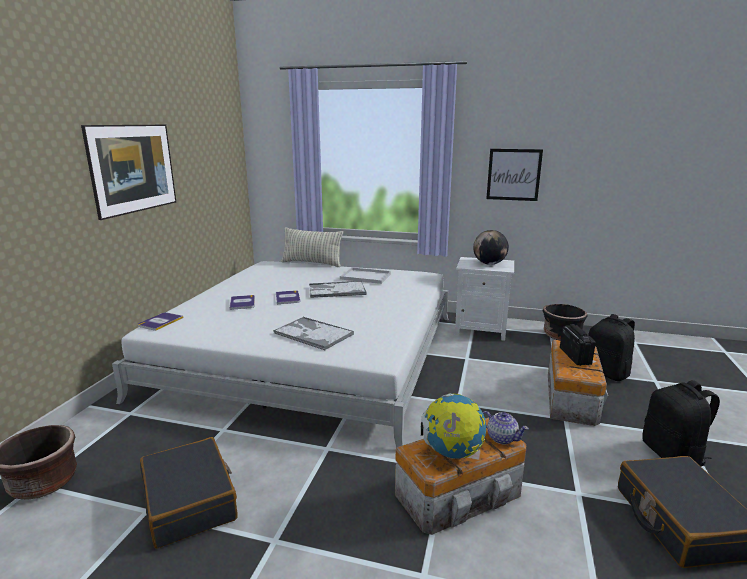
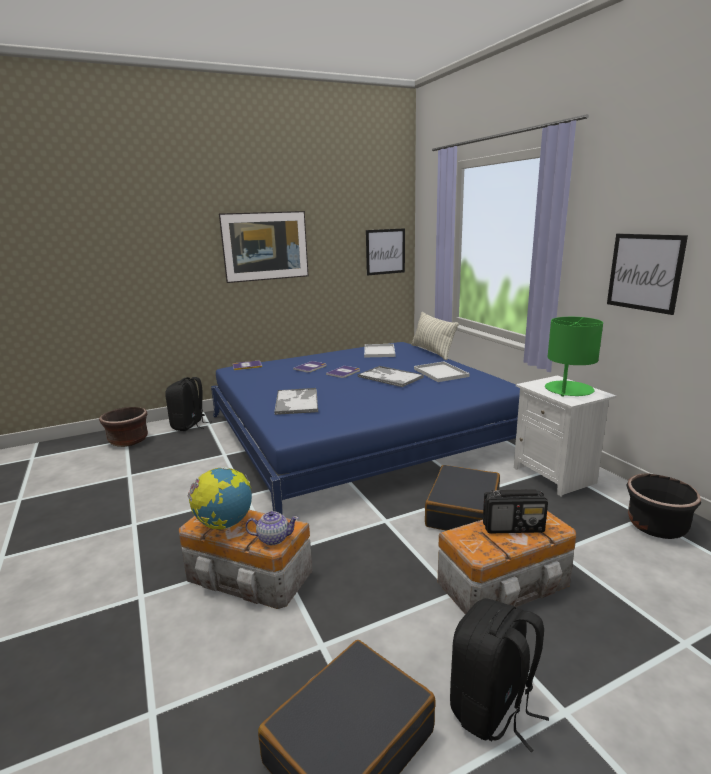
camera: 50 degrees right, 0 degrees up
(190, 501) = (147, 482): black suitcase -> black suitcase (464, 512)
(228, 170) = (385, 251): none -> picture
(268, 273) = (380, 352): none -> white tray
(311, 354) = (359, 432): white bed -> blue bed
(489, 263) = (568, 390): globe -> green table lamp
(501, 438) = (273, 538): teapot -> teapot turned 90 degrees counterclockwise
(574, 356) = (513, 527): radio -> radio turned 45 degrees clockwise
(606, 373) = (623, 591): black backpack -> black backpack (189, 425)

